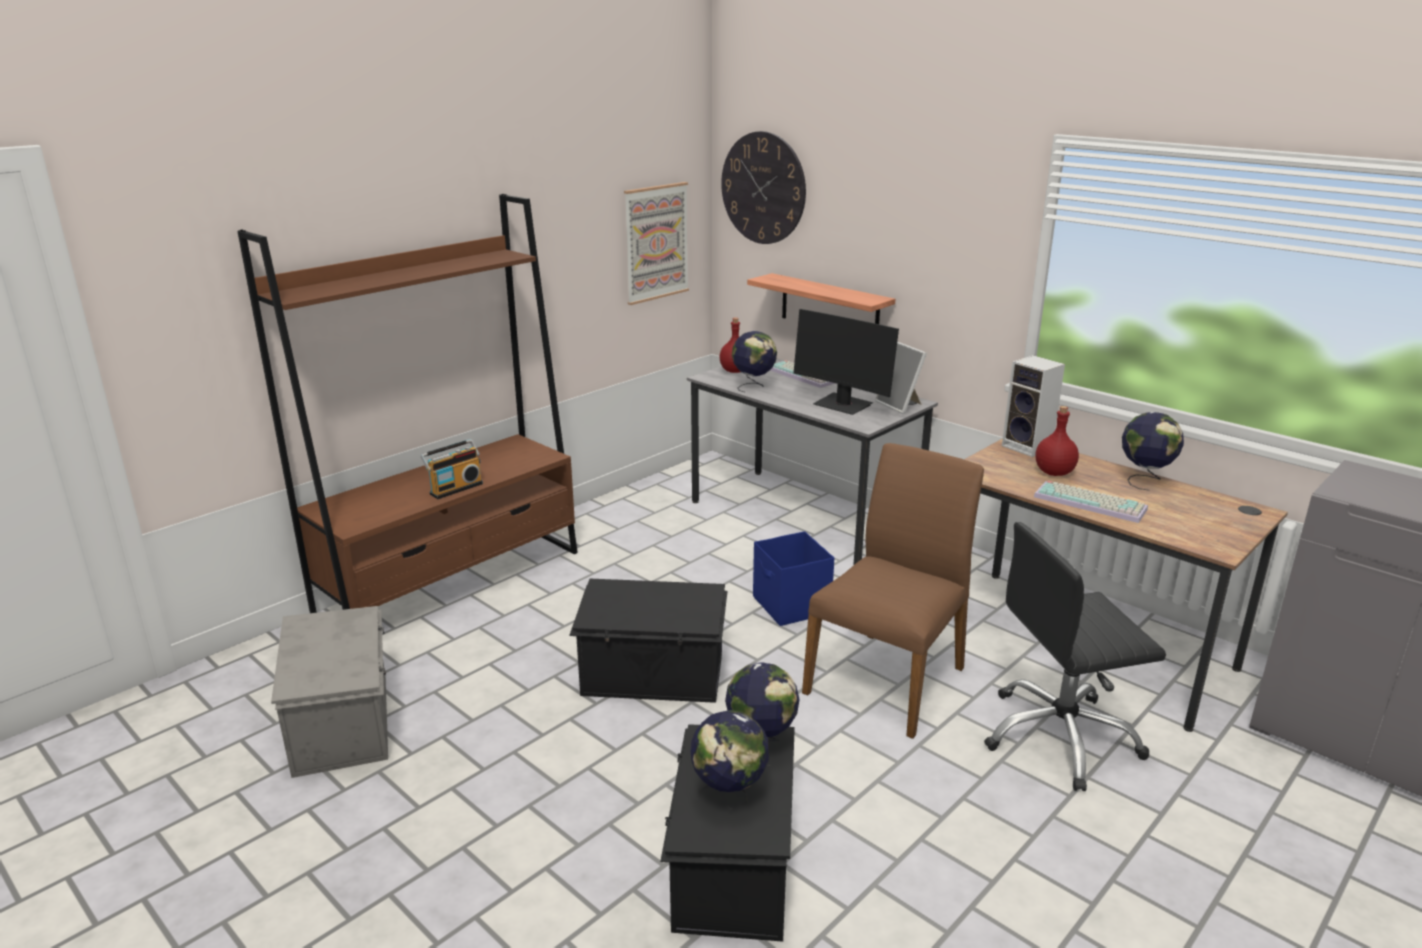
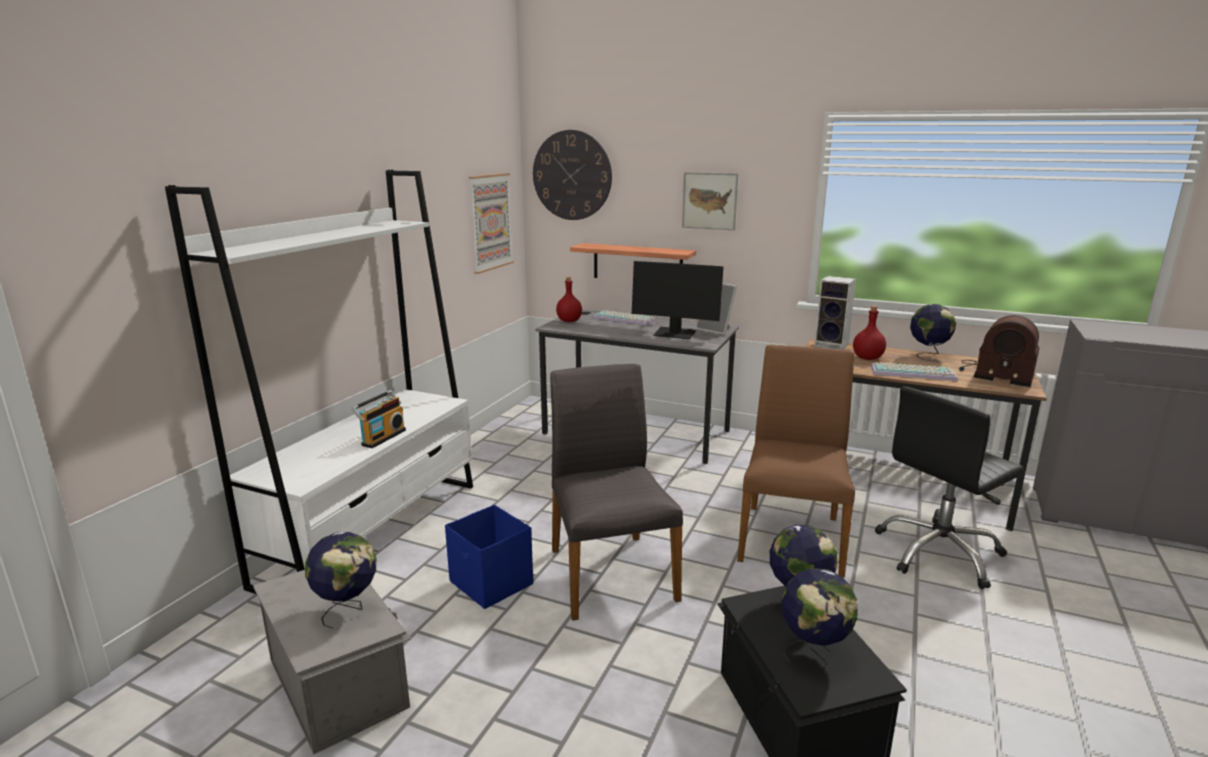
camera: 20 degrees left, 5 degrees down
(453, 583) = (374, 531): brown bookcase -> white bookcase
(654, 676) = (609, 573): black storage box -> grey chair
(753, 386) = (595, 329): globe -> globe (347, 609)
(791, 606) = (677, 497): blue storage box -> blue storage box (491, 584)
(913, 237) = (709, 201): none -> picture
(1206, 520) = (995, 374): none -> radio

